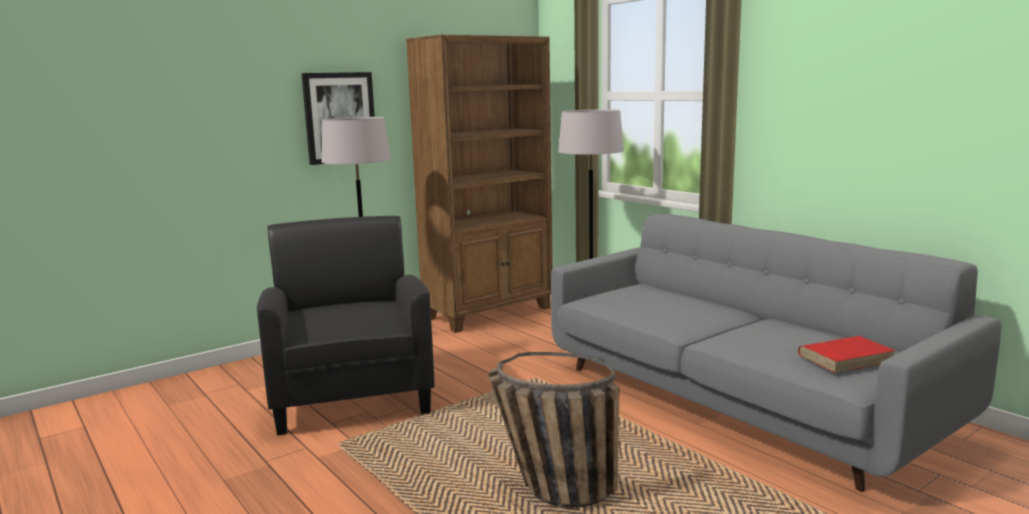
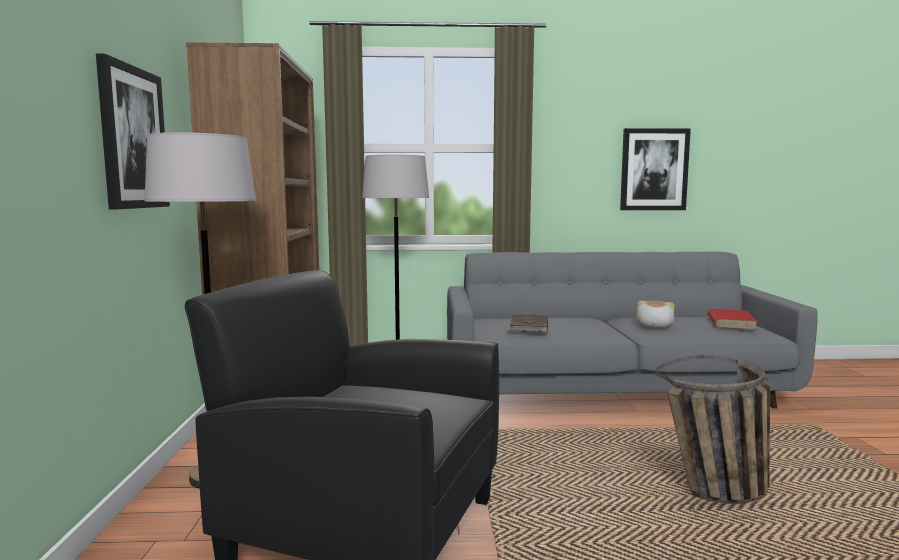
camera: 55 degrees left, 5 degrees down
(626, 299) = (527, 326): none -> brown book
(747, 334) = (653, 326): none -> plush toy
(907, 127) = (654, 169): none -> picture

